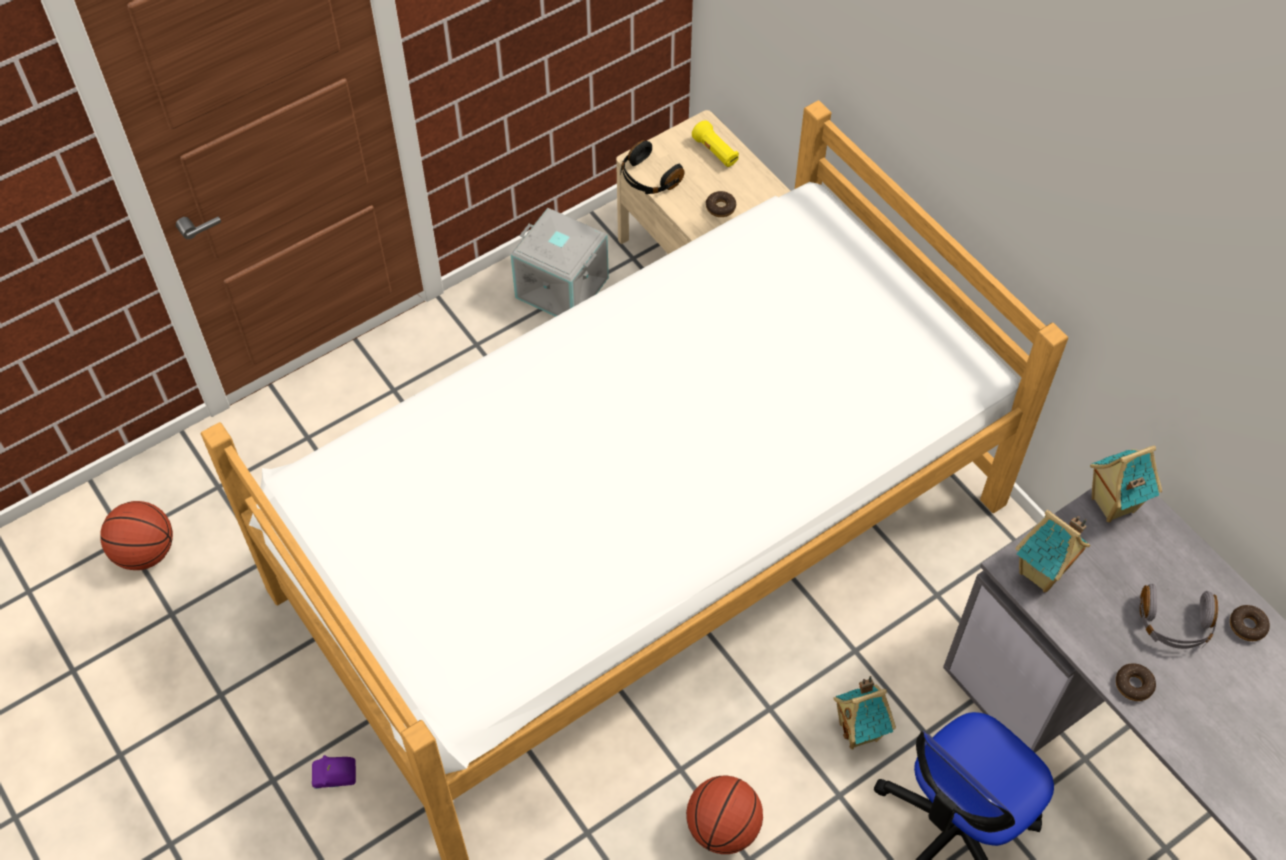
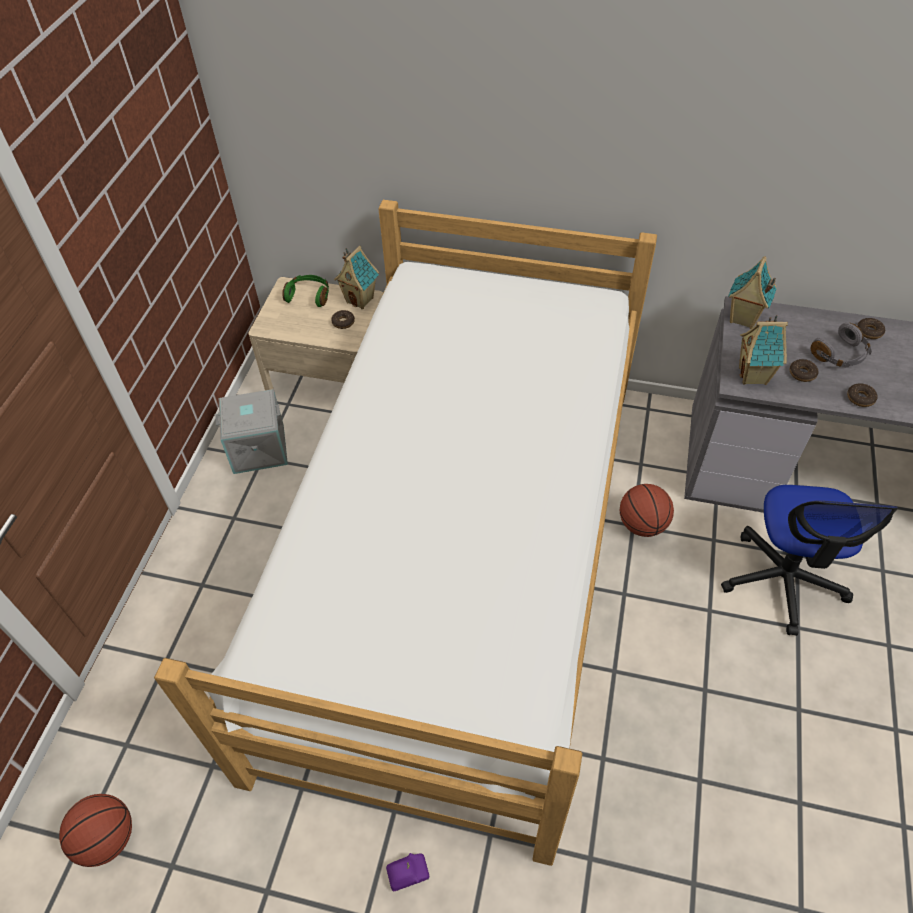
camera: 40 degrees left, 5 degrees down
(335, 776) = (407, 873): purple toy car -> purple toy car turned 150 degrees counterclockwise
(648, 178) = (281, 333): black headphones -> none
(715, 152) = (309, 296): yellow flashlight -> green headphones
(722, 827) = (672, 684): basketball -> basketball (642, 524)
(860, 732) = (682, 566): toy house -> toy house (360, 300)
(1101, 611) = (802, 373): none -> donut

